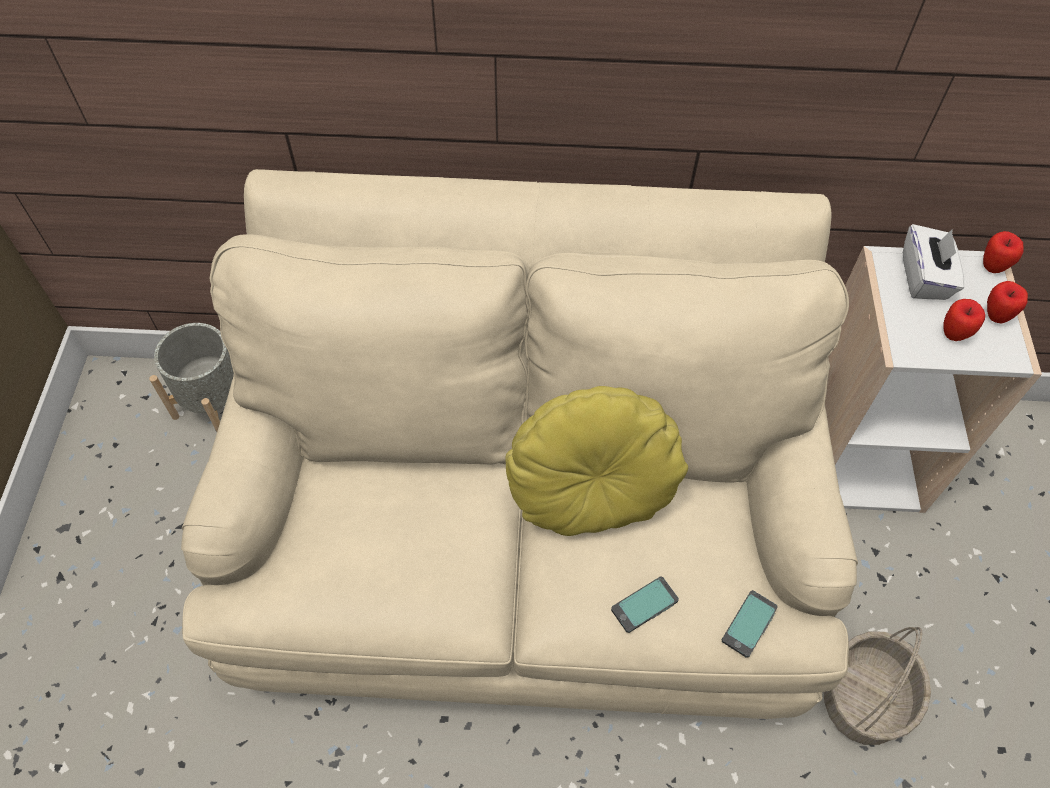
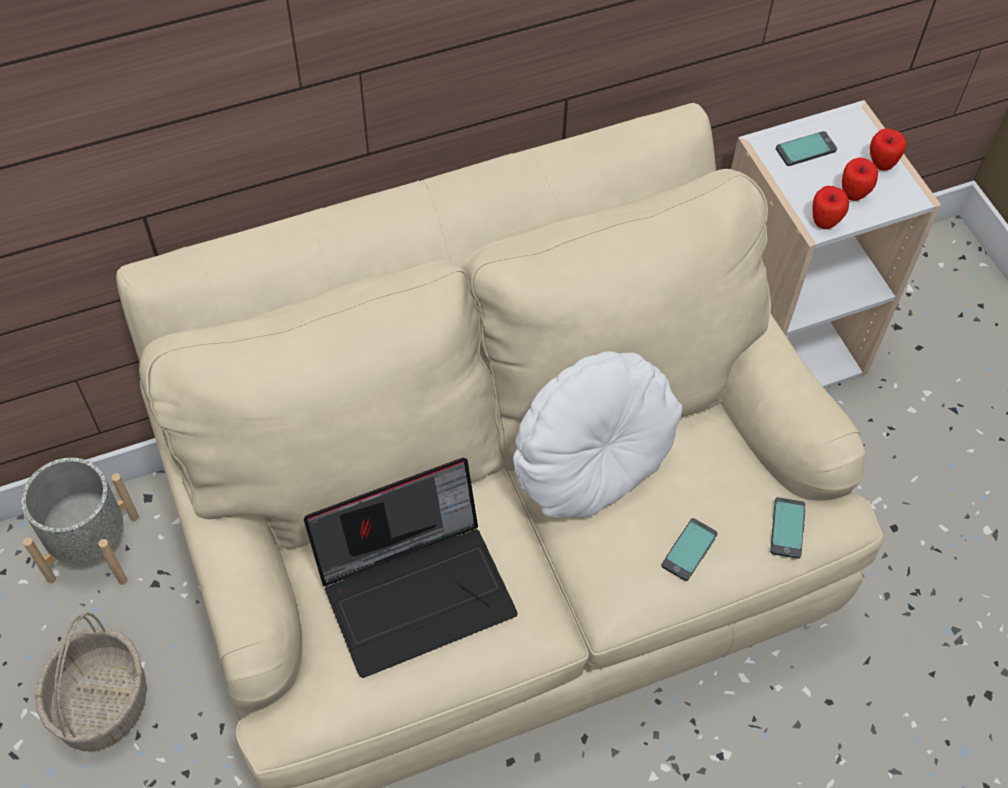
camera: 25 degrees left, 0 degrees up
(387, 536) = (417, 588): none -> laptop
(590, 499) = (591, 475): yellow pillow -> white pillow
(863, 697) = (886, 568): basket -> basket (101, 701)
(924, 278) = (805, 149): white tissue box -> phone
(992, 267) = (858, 118): apple -> apple (824, 222)

